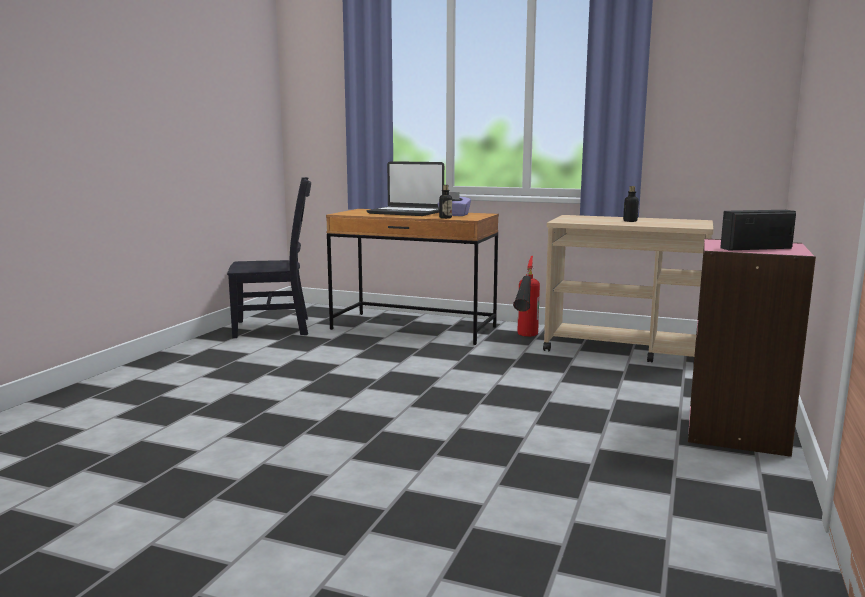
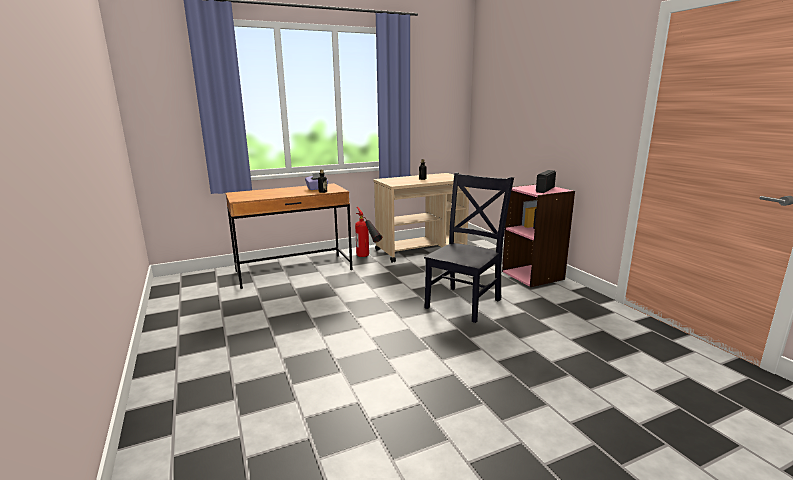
camera: 45 degrees left, 5 degrees up
(276, 328) = (195, 301): black chair -> black chair (465, 302)
(406, 212) = (278, 191): laptop -> none

